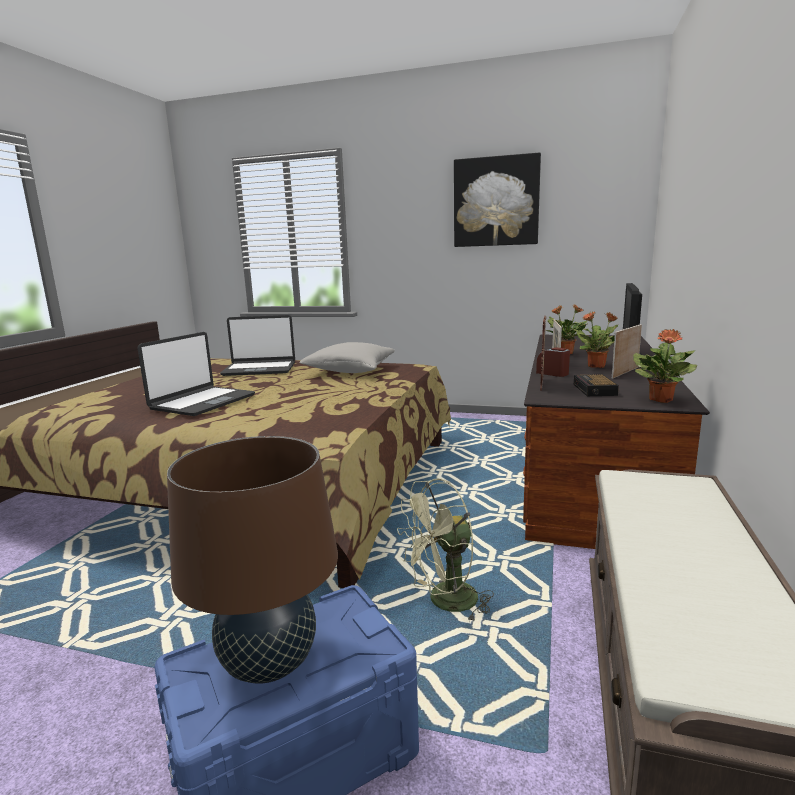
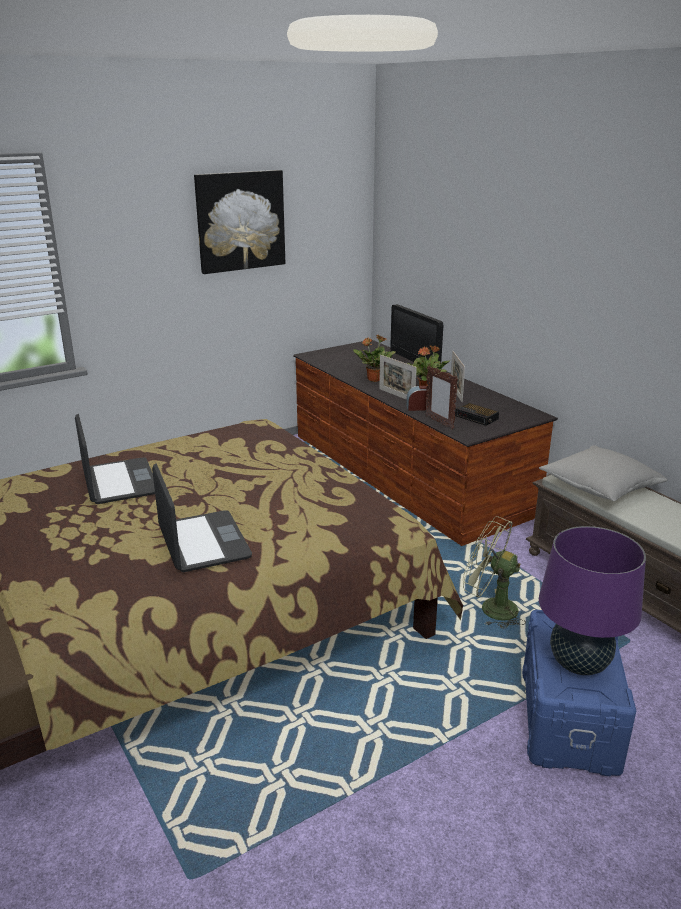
camera: 50 degrees left, 10 degrees up
(259, 369) = (119, 482): laptop -> laptop turned 60 degrees counterclockwise
(269, 663) = (579, 664): brown table lamp -> purple table lamp
(350, 371) = (222, 452): grey pillow -> grey pillow (600, 487)
(445, 602) = (490, 608): green fan -> green fan turned 105 degrees clockwise
(661, 399) = (523, 415): potted plant -> none

